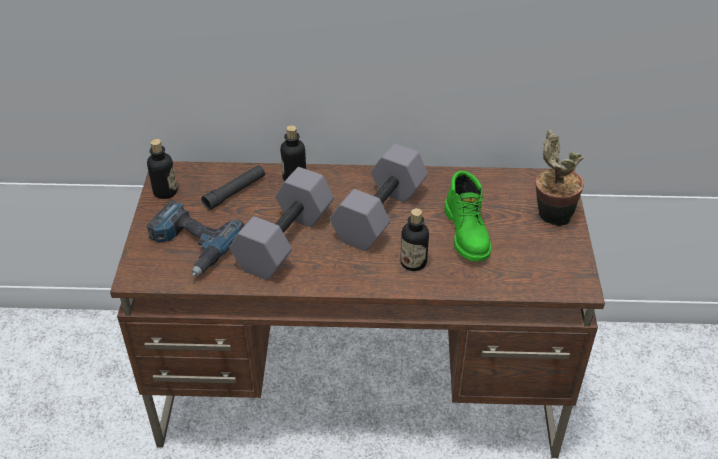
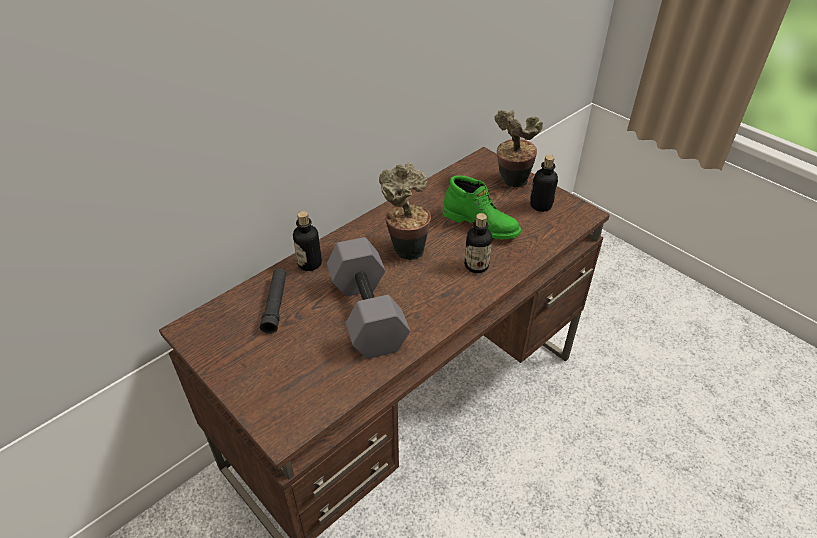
camera: 45 degrees left, 0 degrees up
(165, 192) = (210, 345): bottle -> bottle (541, 205)
(191, 245) = (296, 371): power drill -> none
(378, 213) = (406, 248): grey dumbbell -> potted plant

